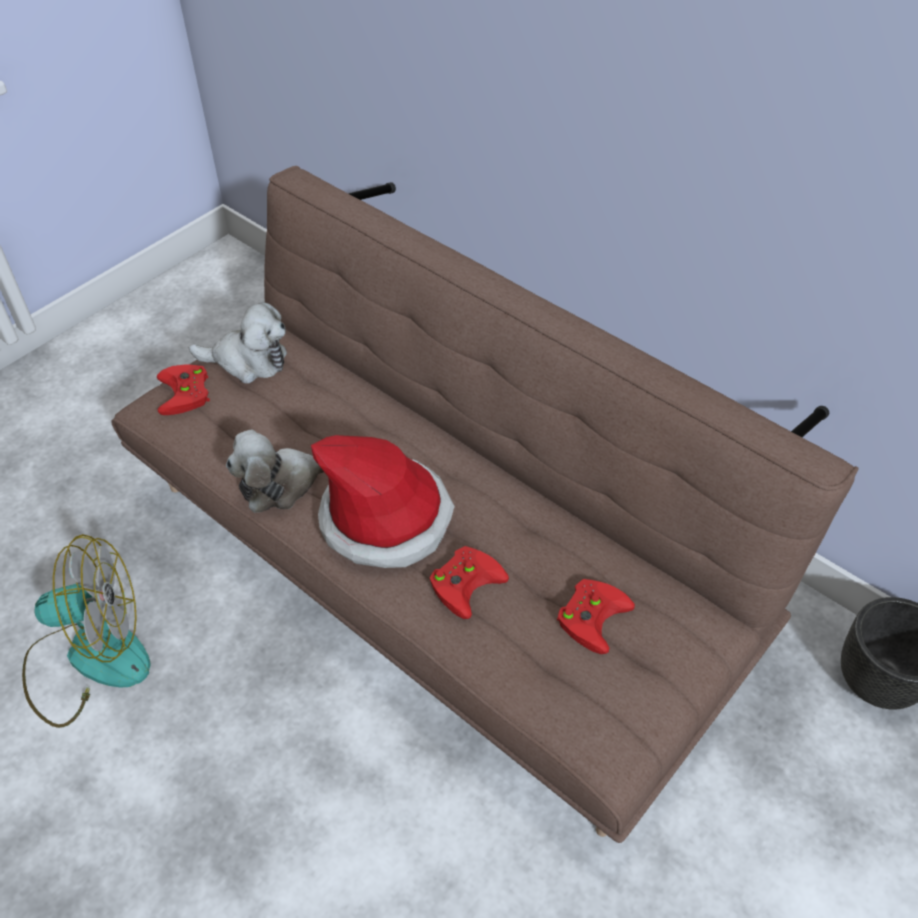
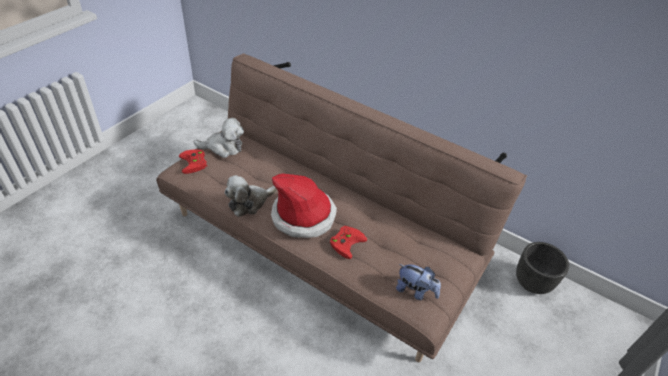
camera: 10 degrees left, 5 degrees down
(88, 659) = (150, 298): fan -> none
(591, 614) = (408, 253): red game controller -> none
(593, 700) = (415, 291): none -> plush toy

